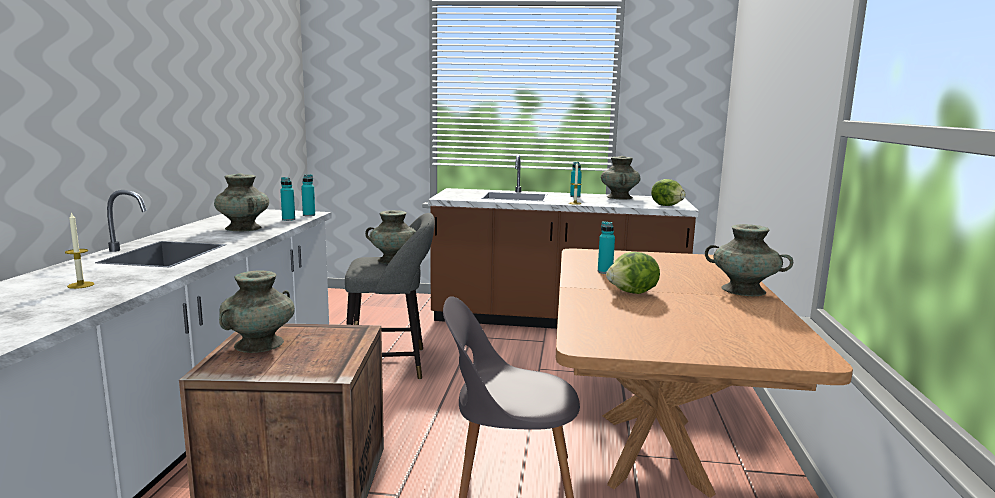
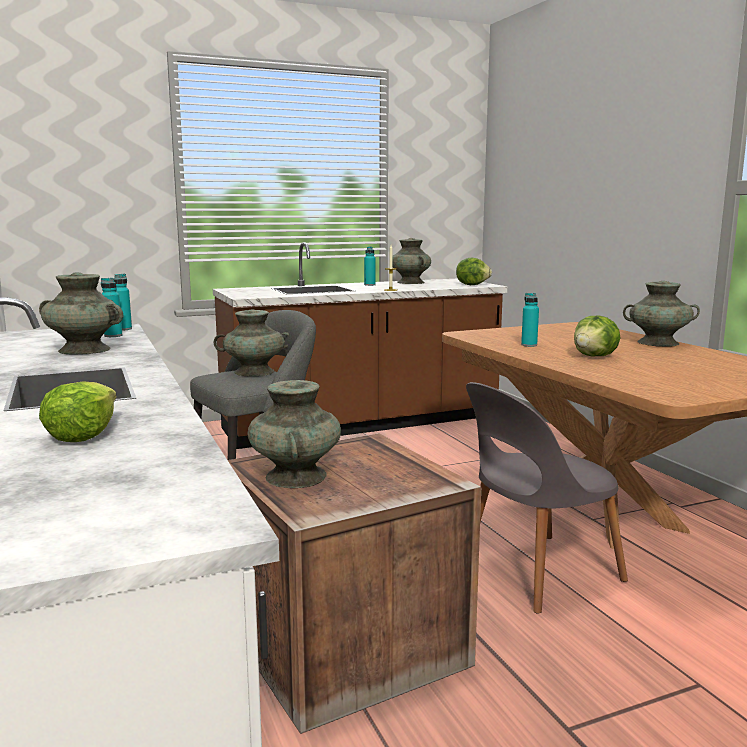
camera: 30 degrees left, 0 degrees up
(81, 285) = (83, 434): candle -> lettuce

